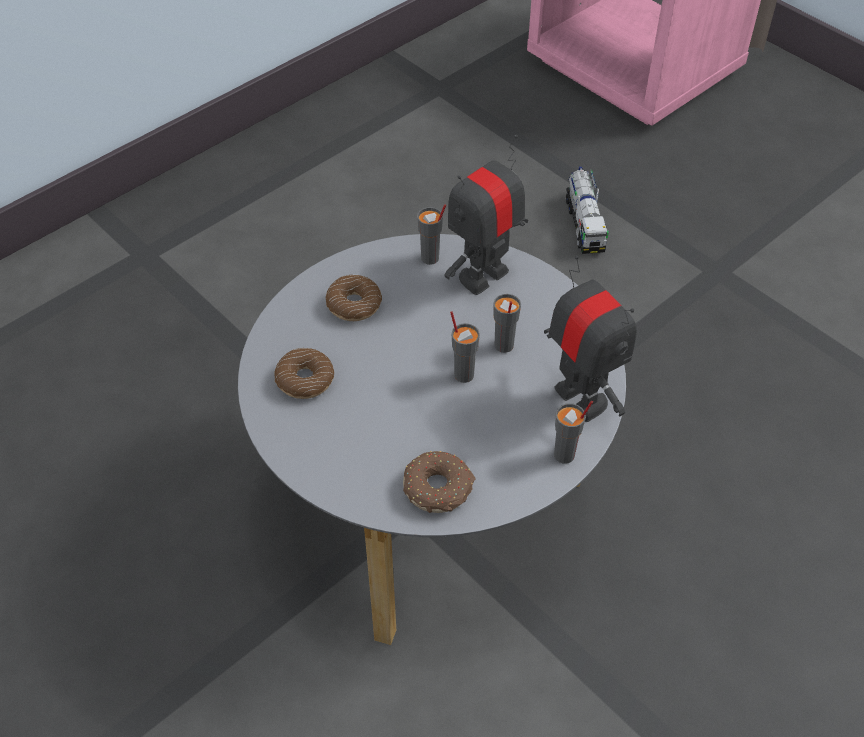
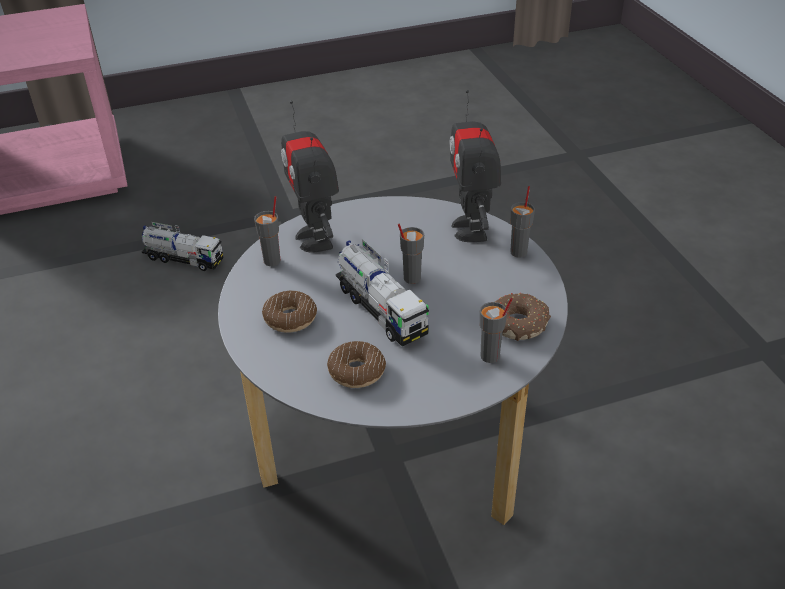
camera: 65 degrees left, 10 degrees down
(400, 367) = (380, 310): none -> toy truck
(503, 346) = (396, 250): grey cup -> grey cup (490, 356)
(580, 398) = (471, 229): toy robot -> toy robot turned 90 degrees counterclockwise

